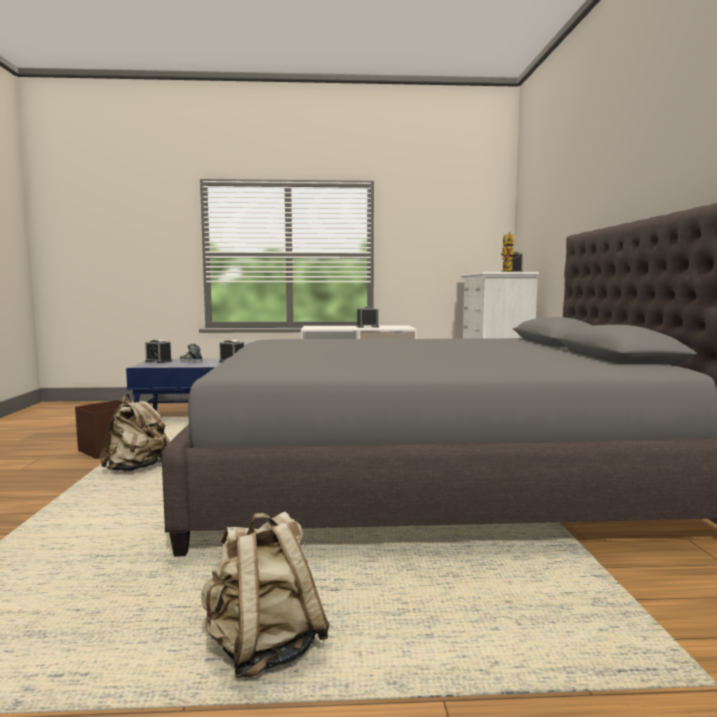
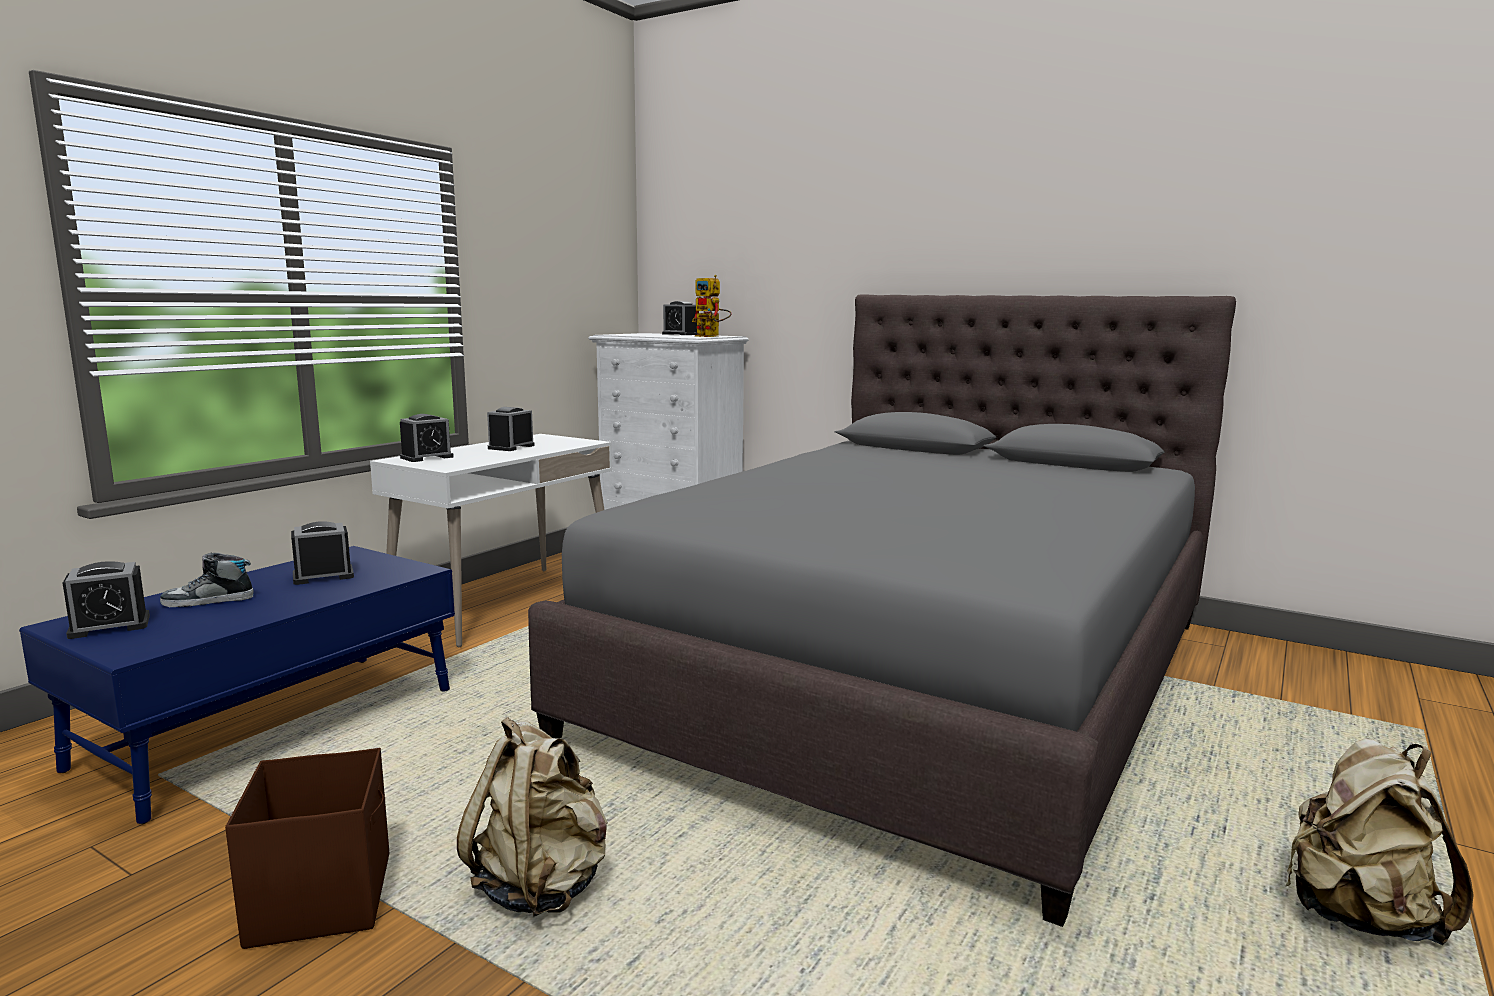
camera: 55 degrees left, 5 degrees up
(322, 326) = (427, 457): none -> alarm clock

